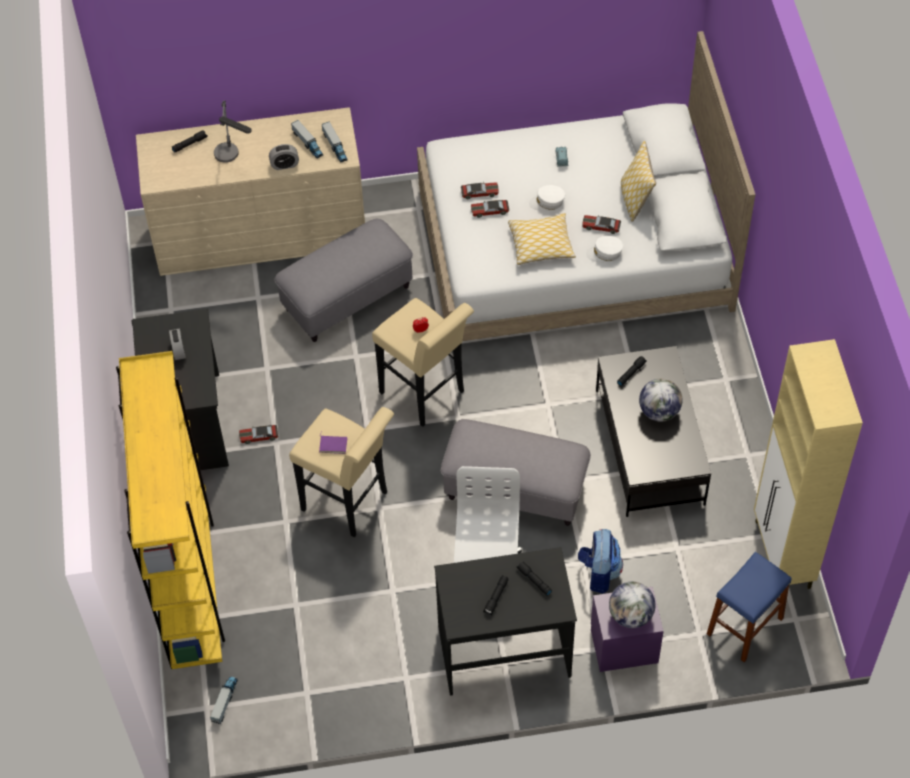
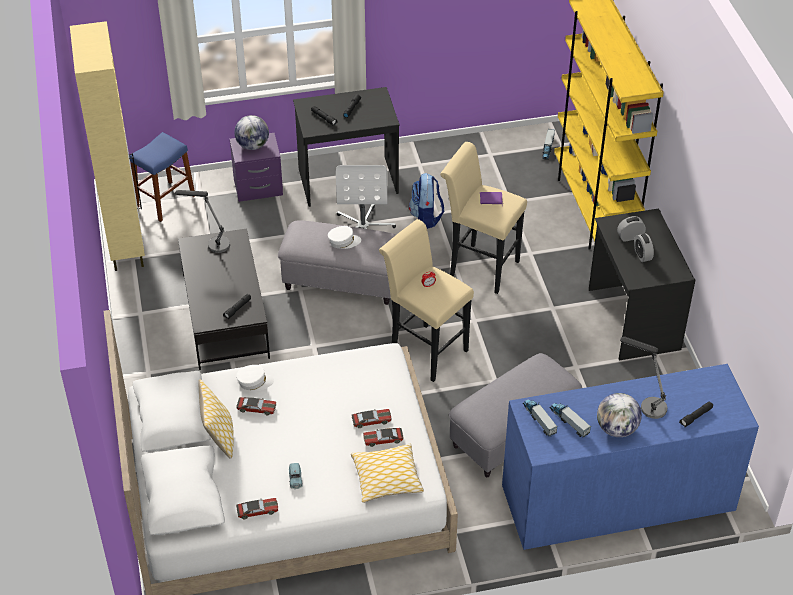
camera: 175 degrees right, 10 degrees down
(259, 436) = (568, 312): toy car -> toy car (257, 510)
(260, 232) = (617, 497): beige dresser -> blue dresser
(284, 165) = (588, 398): alarm clock -> alarm clock (630, 237)
(541, 245) = (318, 388): pillow -> pillow (387, 479)
(547, 202) = (311, 431): white cap -> white cap (344, 241)
(599, 572) = (274, 229): backpack -> backpack (426, 217)
(659, 411) = (216, 280): globe -> globe (617, 429)
(668, 463) = (212, 243): none -> table lamp

